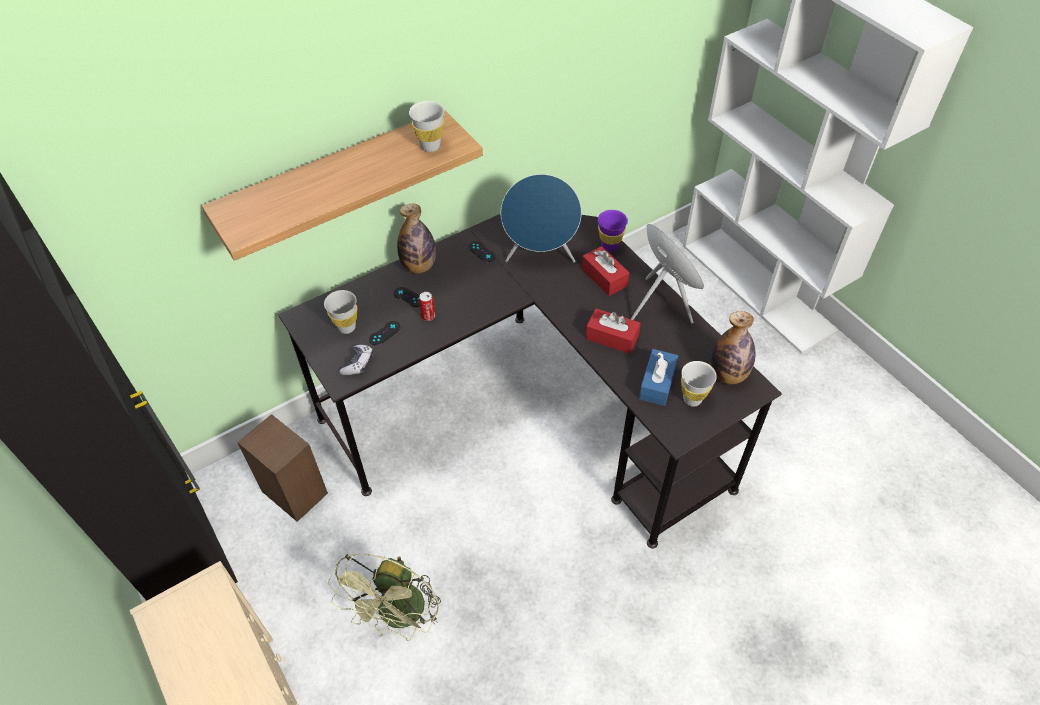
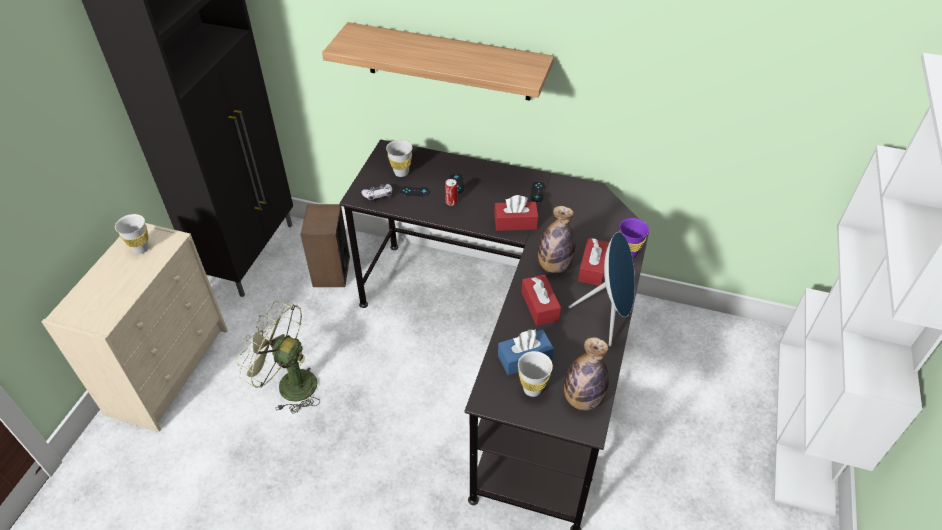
camera: 50 degrees right, 5 degrees down
(399, 617) = (289, 384): green fan -> green fan turned 45 degrees clockwise
(419, 266) = (488, 171): bottle -> bottle (554, 266)
(430, 146) = (508, 69): white cup -> white cup (141, 248)
(502, 290) = (515, 222): none -> red tissue box
(540, 256) = (570, 222): blue speaker -> none

